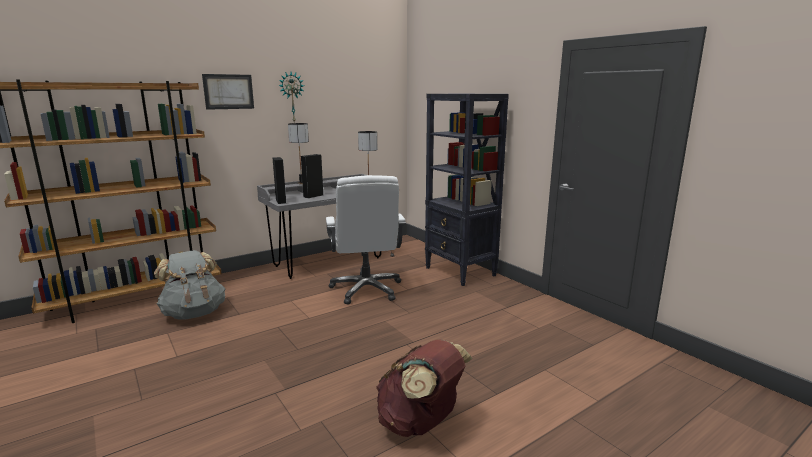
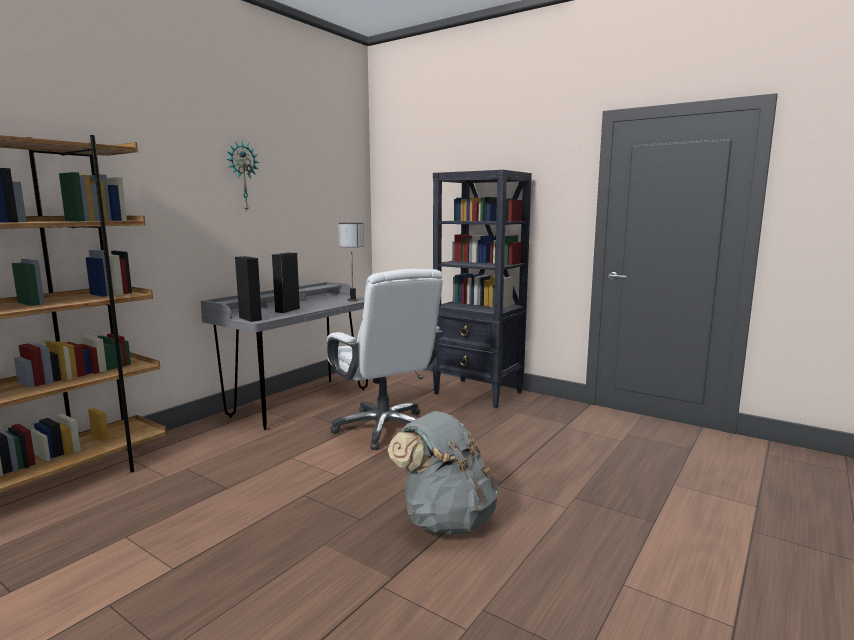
camera: 20 degrees left, 5 degrees down
(194, 313) = (150, 499): grey backpack -> grey backpack (446, 519)
(228, 91) = (160, 163): picture -> none
(301, 183) = (261, 295): table lamp -> none
(420, 423) = (607, 578): brown backpack -> none

